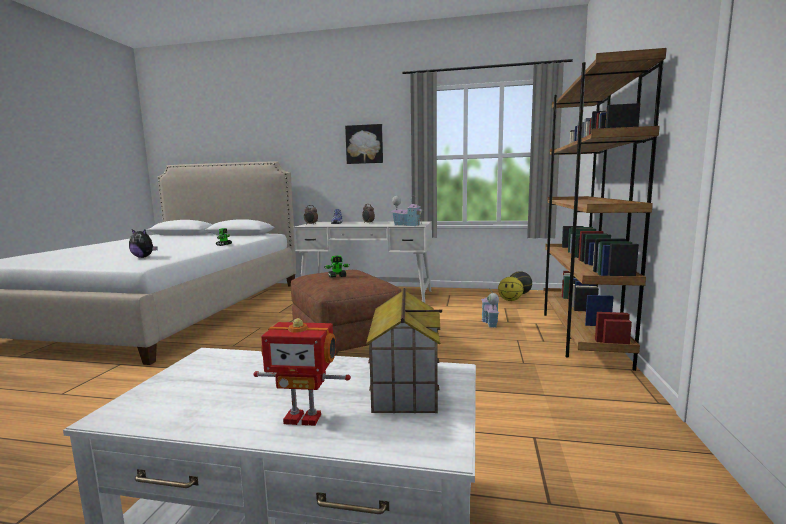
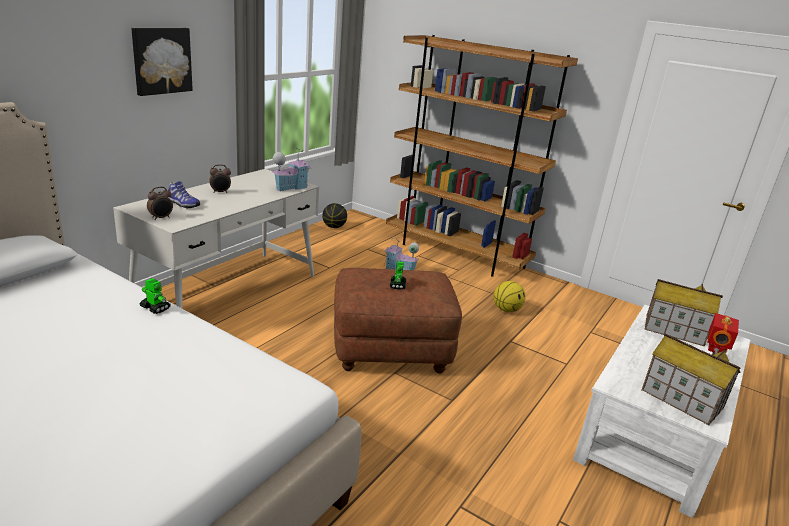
camera: 70 degrees left, 15 degrees up
(144, 257) = (213, 387): plush toy -> none
(183, 393) = (681, 399): none -> toy house
(510, 300) = (349, 238): basketball -> basketball (506, 310)

